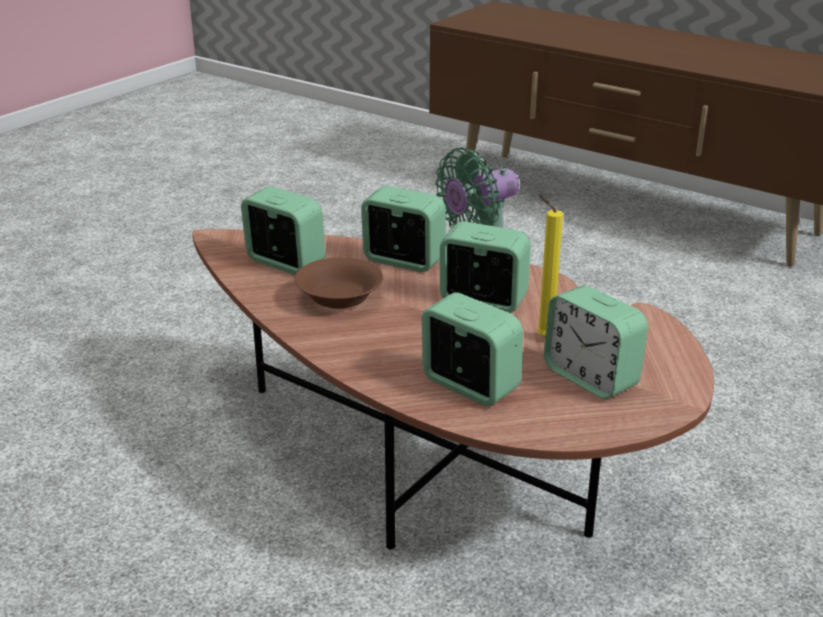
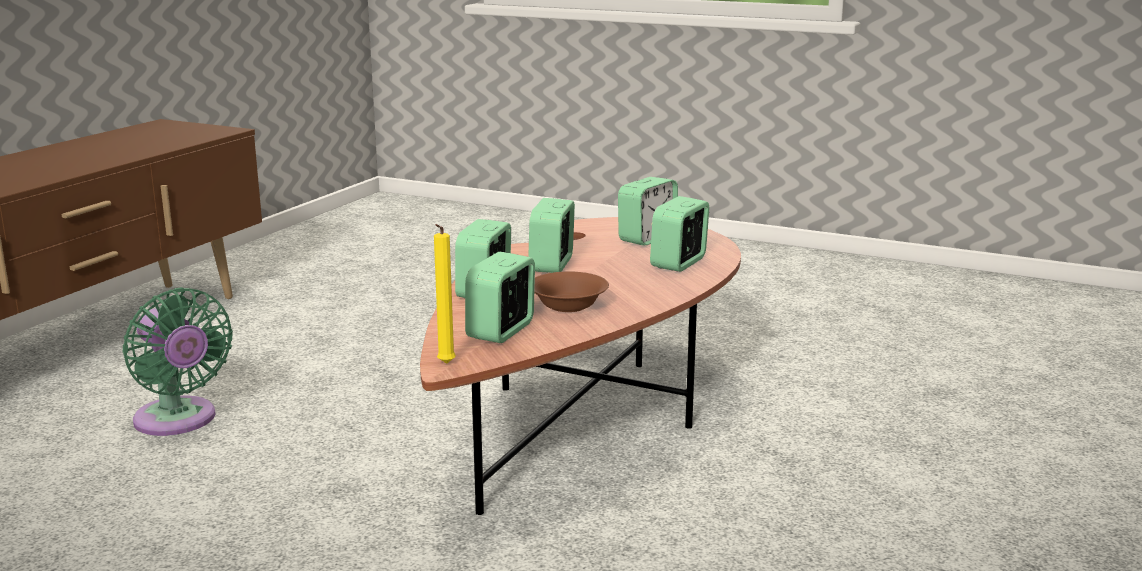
camera: 100 degrees left, 10 degrees down
(542, 337) = (600, 249): yellow candle -> yellow candle (445, 364)

